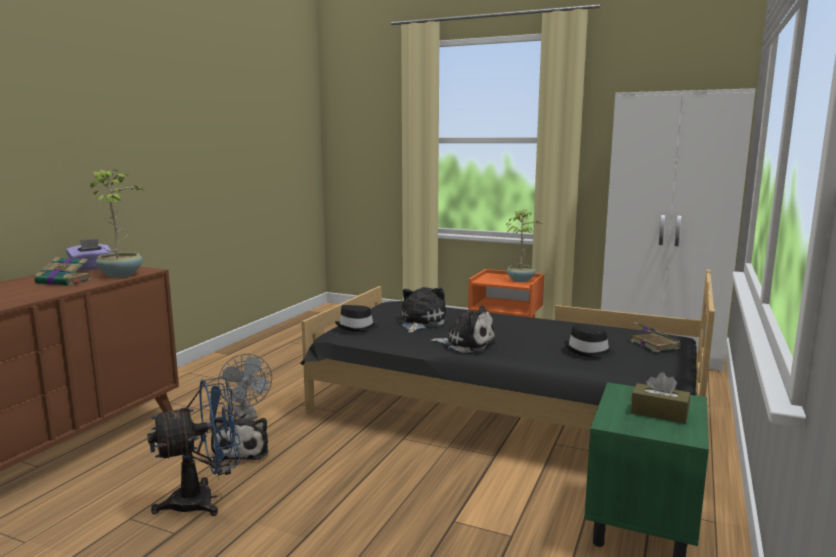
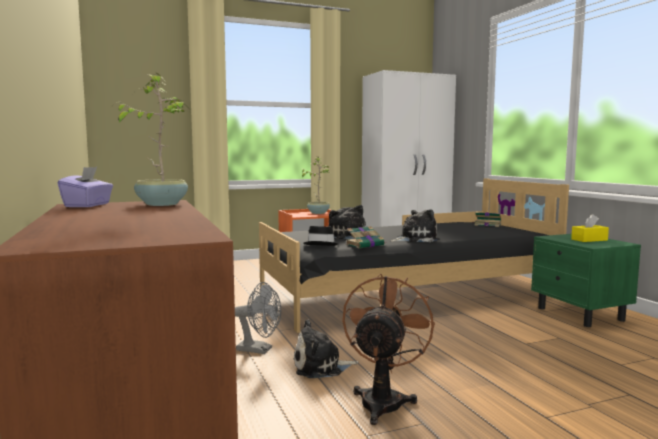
camera: 45 degrees left, 5 degrees down
(65, 281) = (133, 211): book -> book (365, 245)
(204, 500) = (383, 400): blue fan -> brown fan
(241, 451) = (321, 367): plush toy -> plush toy turned 135 degrees clockwise
(589, 351) = (476, 231): black hat -> none
(659, 413) = (589, 240): brown tissue box -> yellow tissue box

